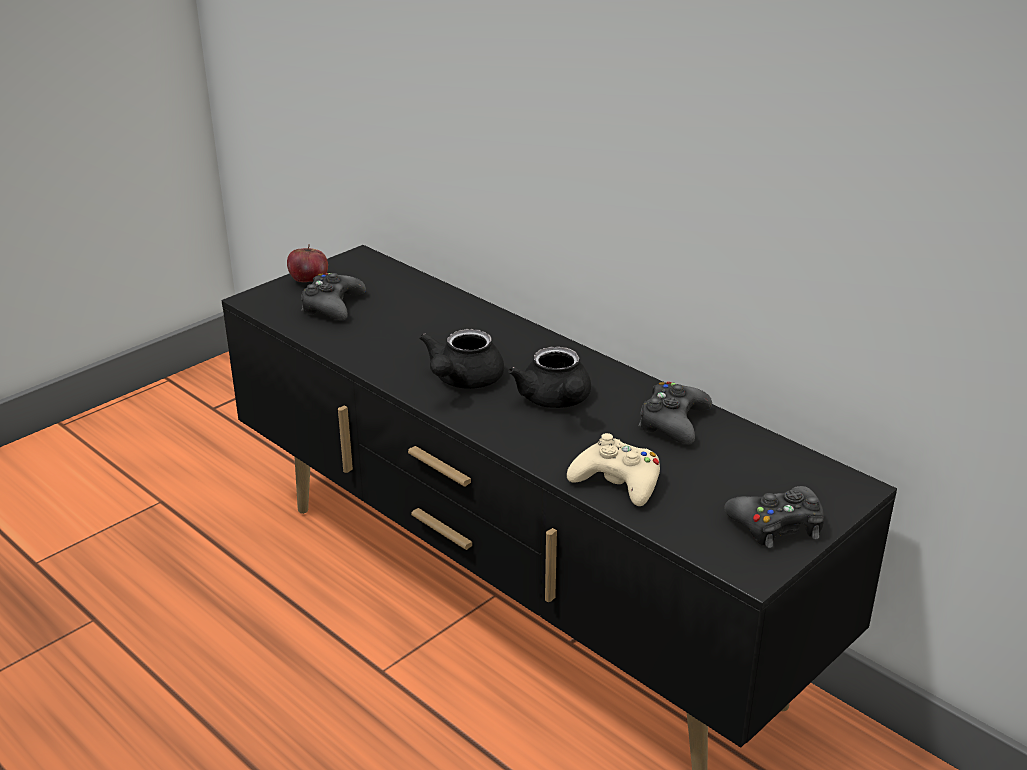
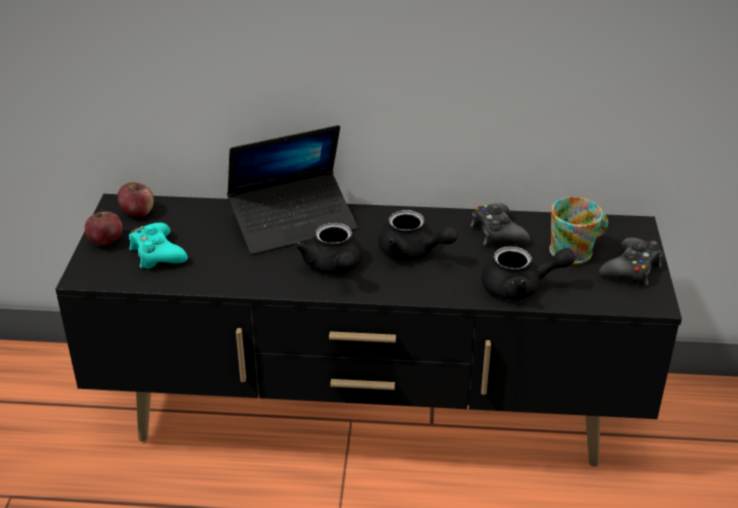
camera: 40 degrees left, 5 degrees up
(332, 306) = (157, 253): black game controller -> turquoise game controller
(366, 268) = (138, 212): none -> apple
(482, 329) = (293, 223): none -> laptop
(617, 482) = (520, 287): beige game controller -> black teapot
(738, 478) = (577, 251): none -> mug

